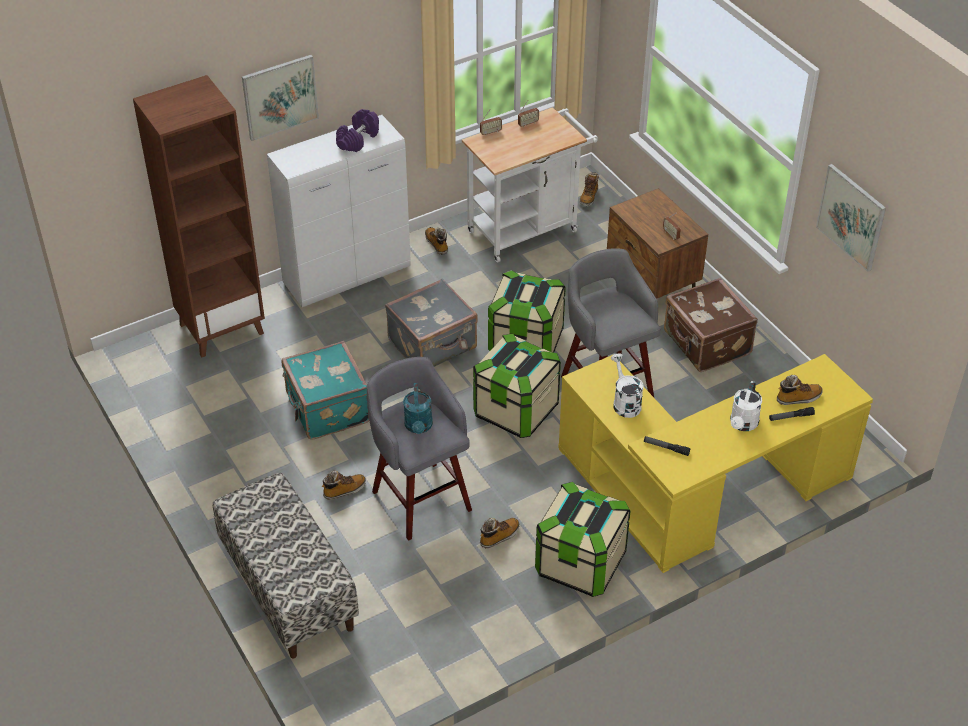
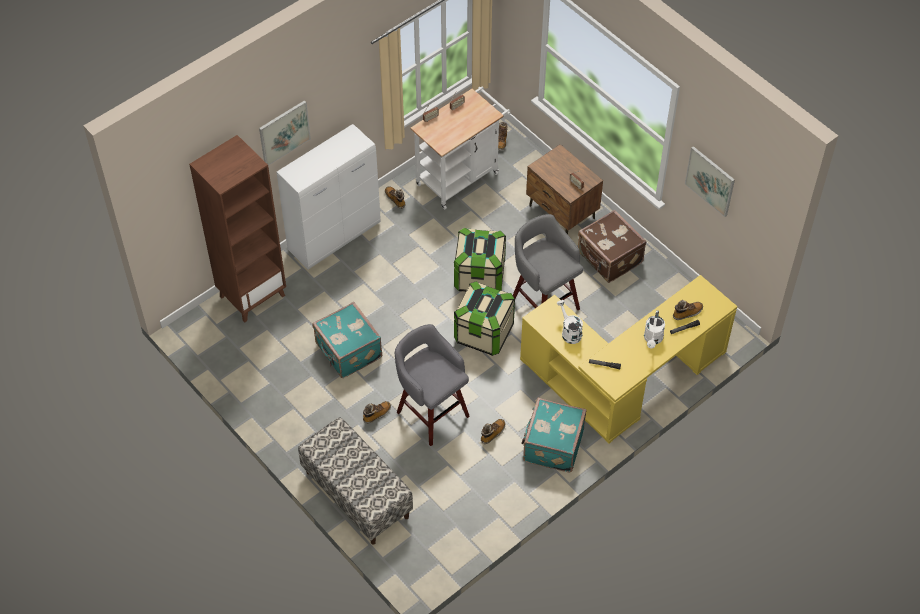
camera: 10 degrees left, 10 degrees up
(358, 140) = (341, 150): purple dumbbell -> none
(419, 427) = (432, 373): turquoise watering can -> none
(433, 345) = (412, 287): grey suitcase -> none
(580, 564) = (552, 445): storage box -> turquoise suitcase

